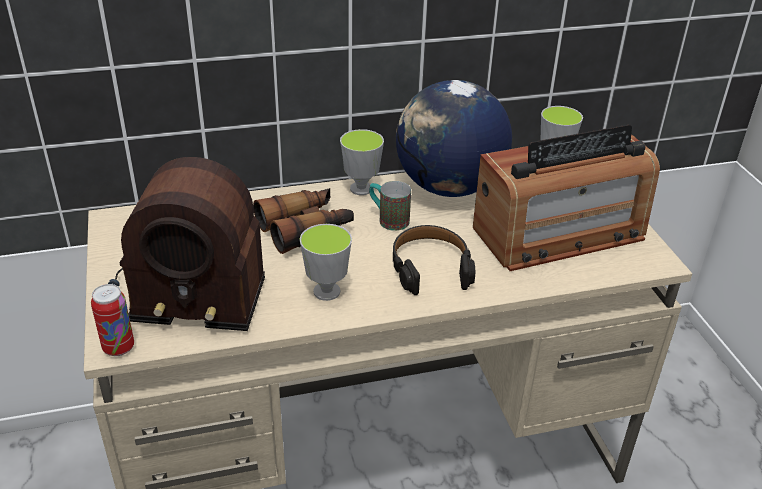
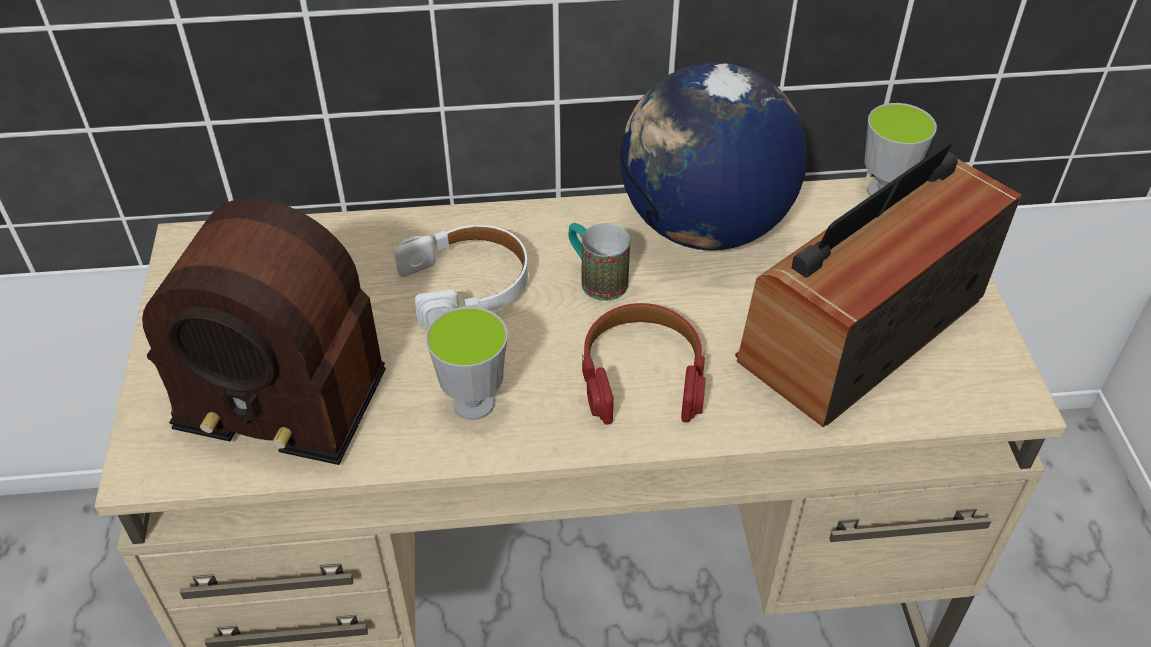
camera: 10 degrees right, 10 degrees up
(118, 348) = (150, 472): can -> none
(306, 228) = (467, 284): binoculars -> white headphones
(361, 189) = (567, 218): cup -> none
(430, 267) = (642, 374): black headphones -> red headphones
(559, 233) = (861, 329): radio -> radio turned 150 degrees clockwise

